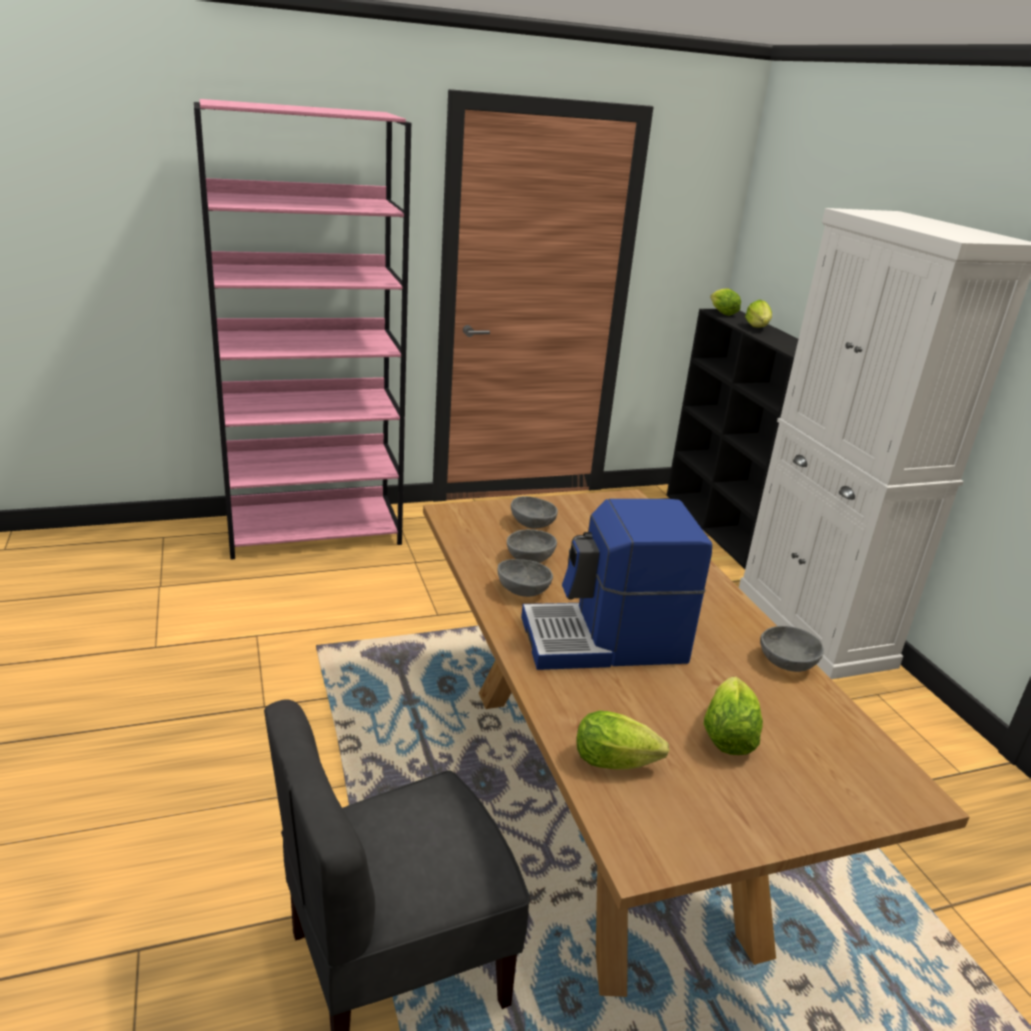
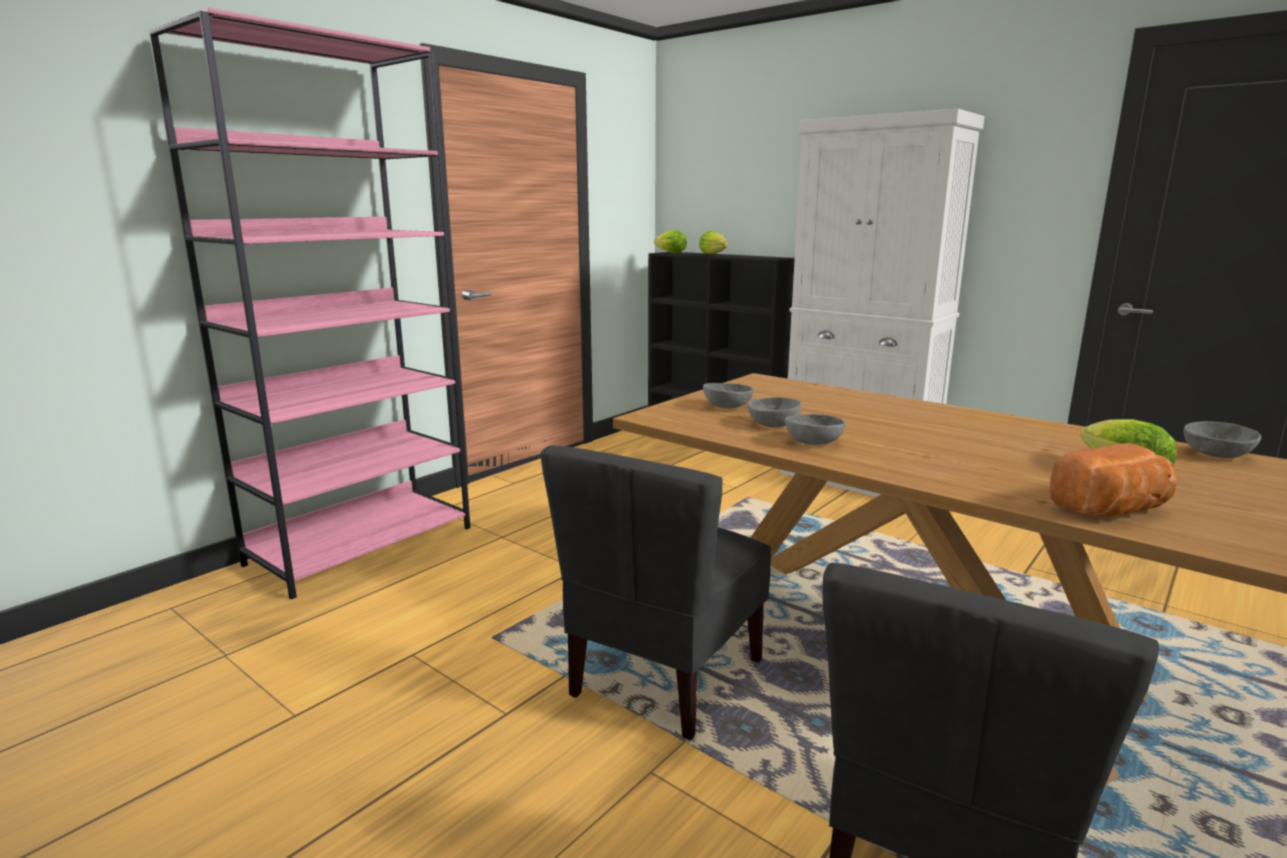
camera: 30 degrees left, 10 degrees down
(390, 732) = (664, 677): none -> grey chair
(605, 641) = (935, 451): coffee machine -> none
(619, 763) = (1113, 510): lettuce -> bread
(786, 663) = (1054, 428): grey bowl -> grey bowl (1217, 455)

